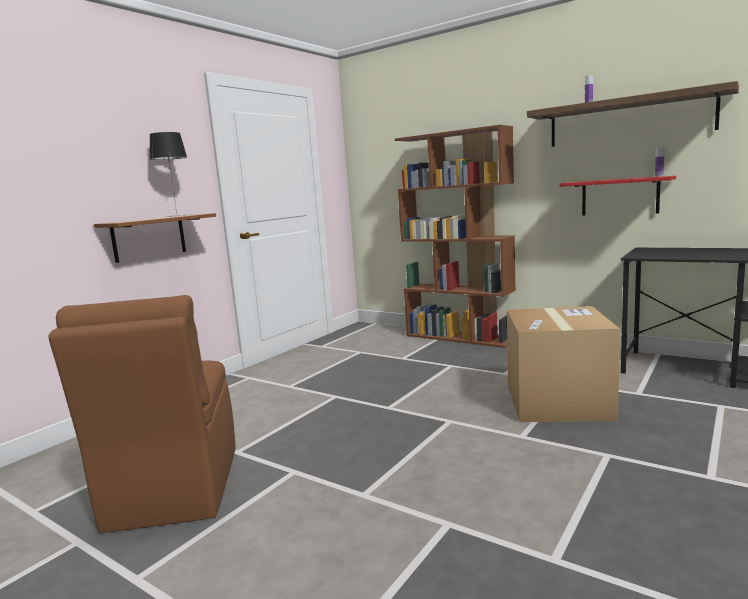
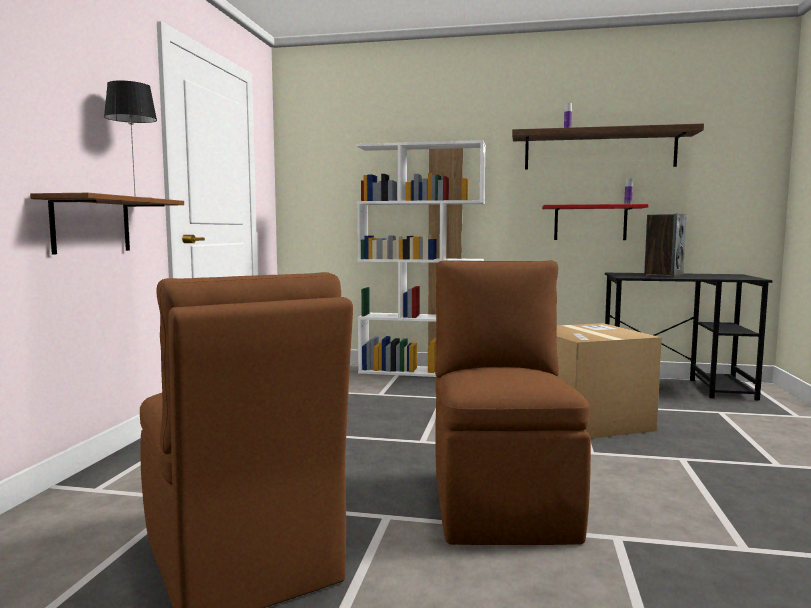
camera: 25 degrees left, 5 degrees down
(389, 473) = (501, 502): none -> brown chair
(460, 337) = (421, 372): brown bookcase -> white bookcase
(690, 252) = (663, 275): none -> speaker

